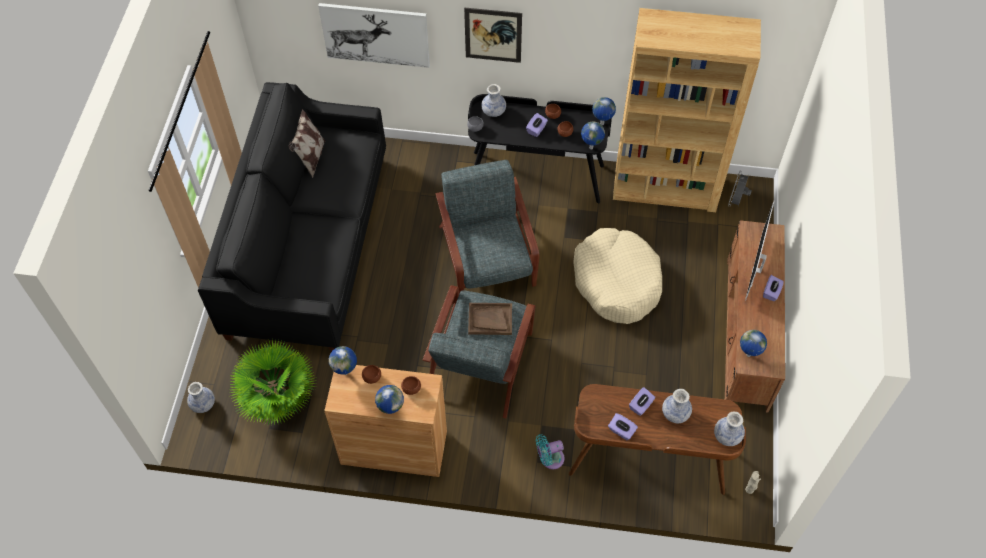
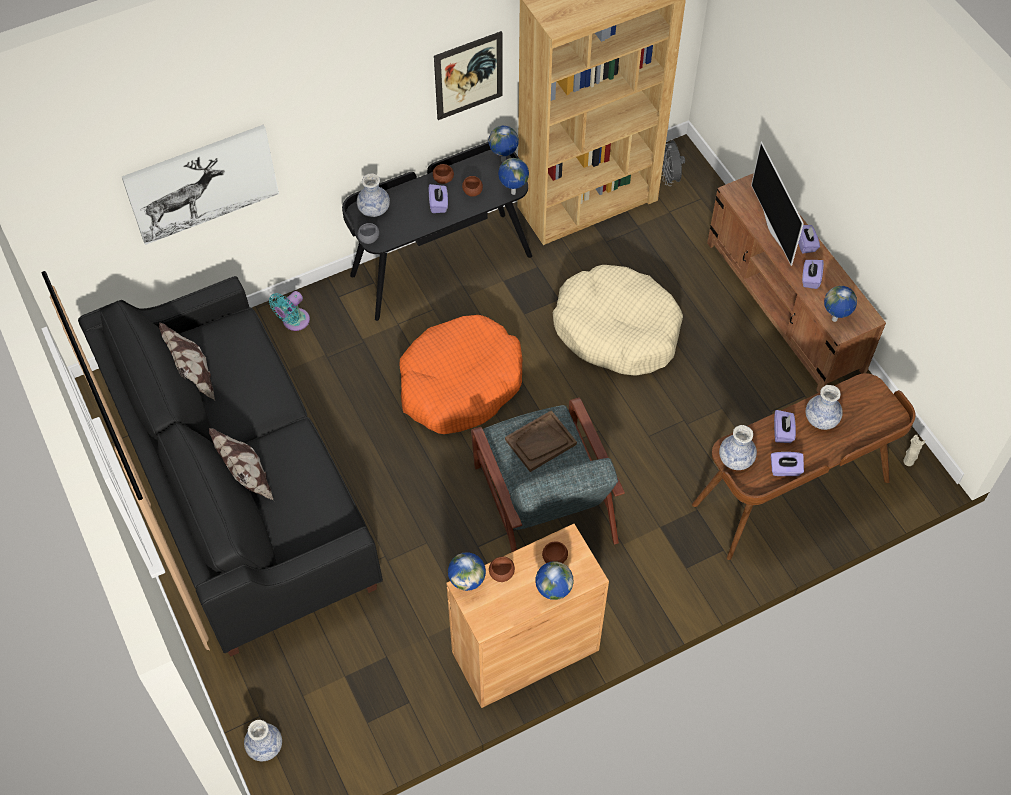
camera: 35 degrees left, 0 degrees up
(278, 401) = (352, 685): potted plant -> none
(293, 237) = (247, 481): none -> pillow
(487, 258) = (460, 384): grey armchair -> orange dog bed
(493, 35) = (350, 113): picture -> picture (468, 75)
(549, 459) = (696, 556): turquoise fan -> turquoise fan (293, 322)
(727, 436) = (886, 410): vase -> vase (736, 459)
(754, 318) = (810, 279): none -> purple tissue box

